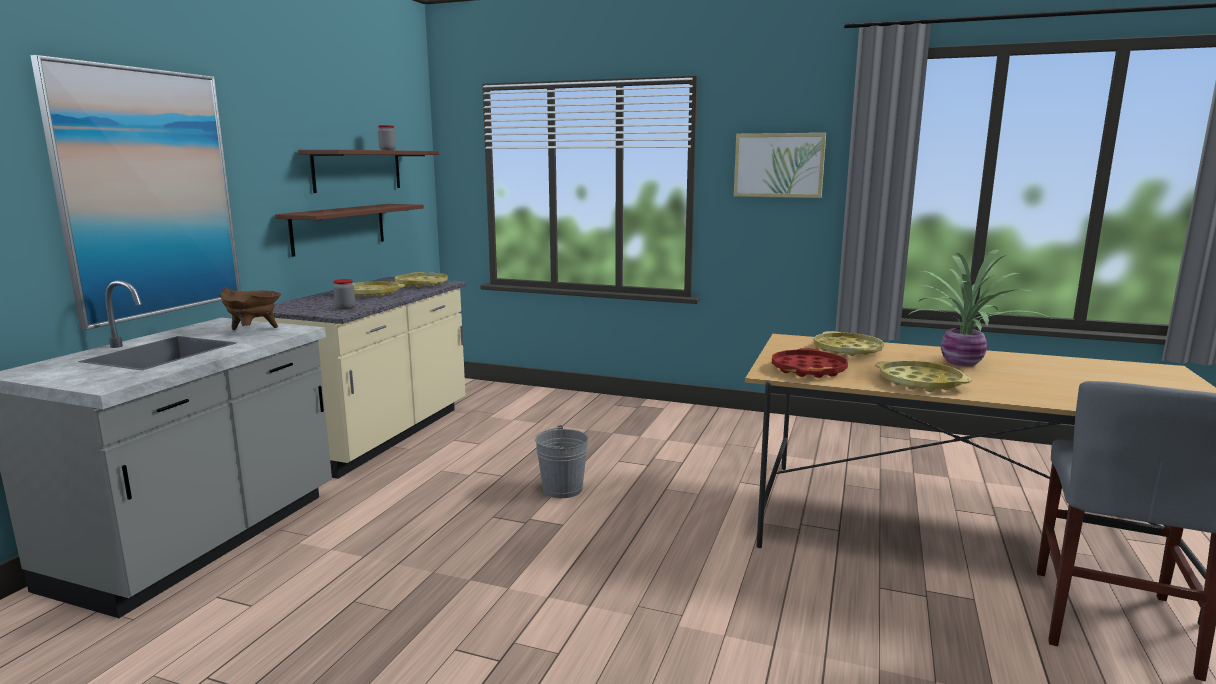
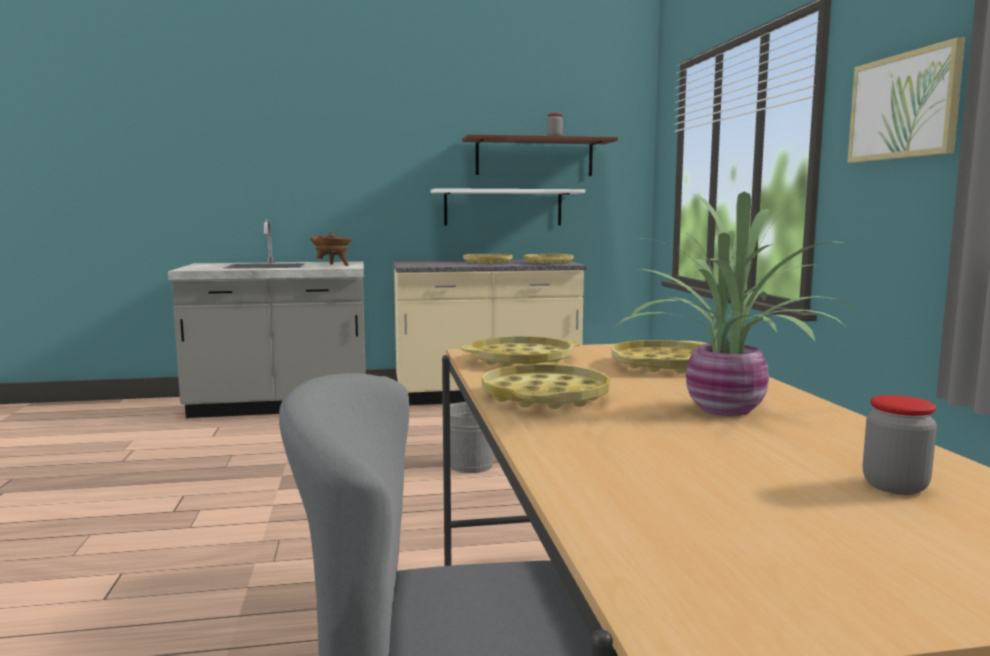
camera: 60 degrees right, 5 degrees down
(148, 193) = (320, 167): picture -> none
(339, 228) = (503, 207): brown shelf -> white shelf
(345, 308) = (429, 265): jar -> jar (895, 486)
(808, 370) = (521, 360): red tray -> yellow tray

